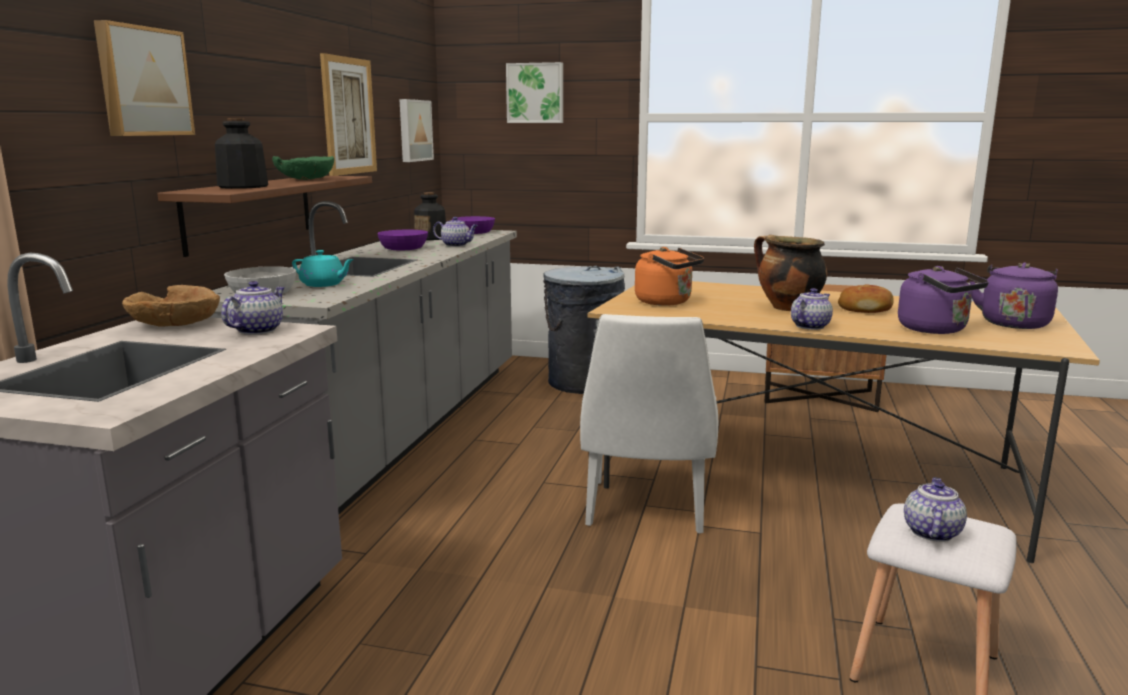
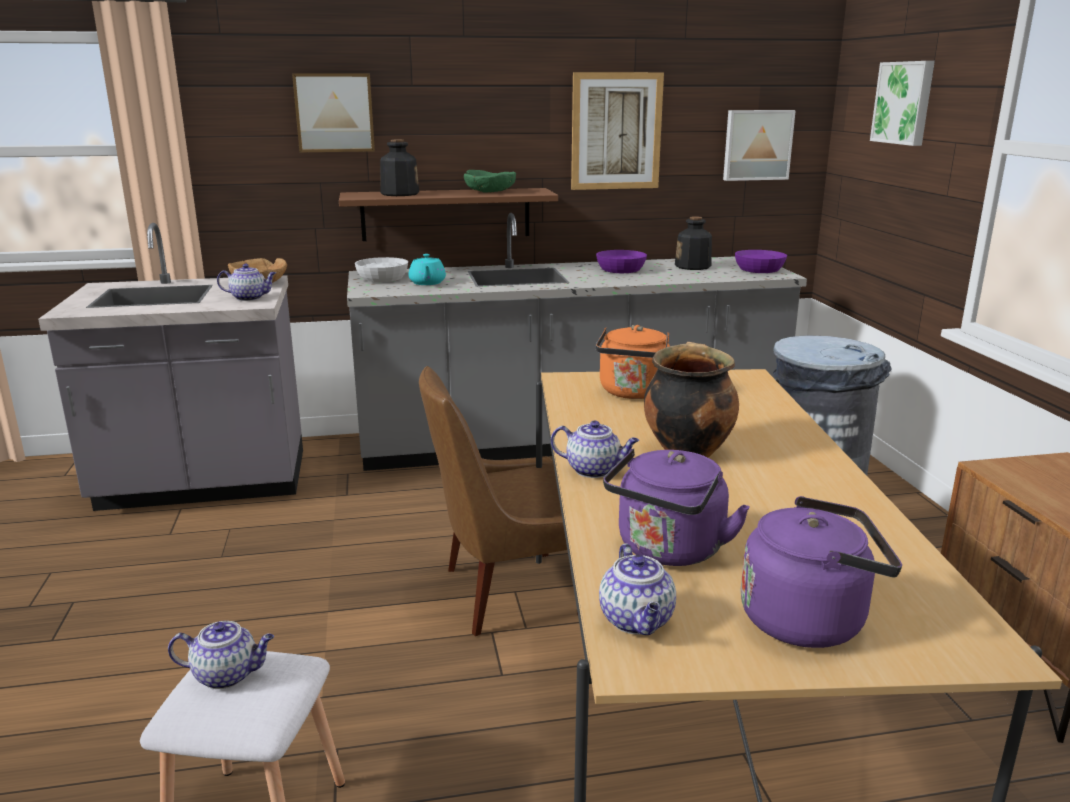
camera: 65 degrees right, 5 degrees up
(456, 245) = (666, 278): teapot -> teapot (637, 621)
(645, 509) = (506, 593): white chair -> brown chair
(865, 309) = (755, 496): bread -> none

